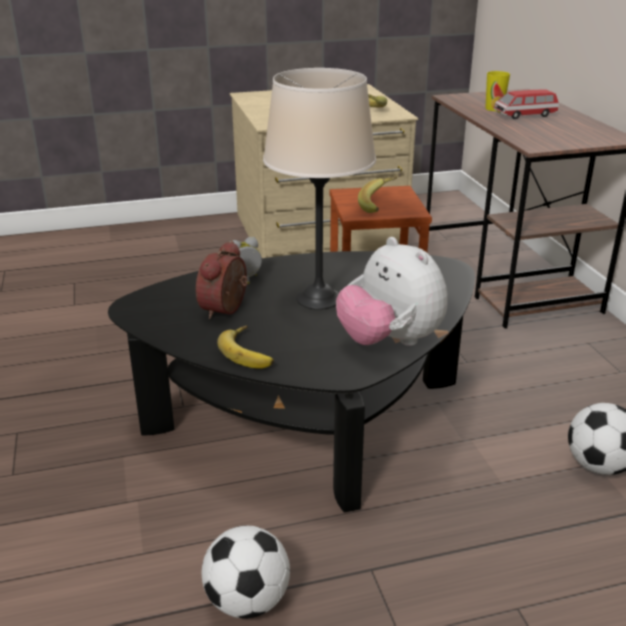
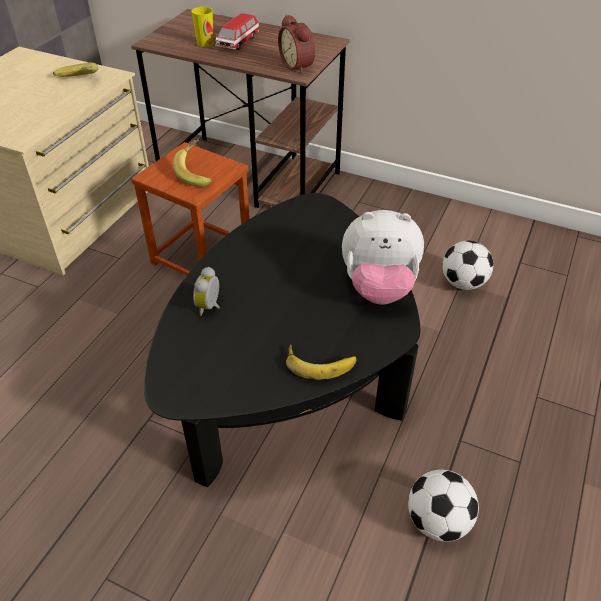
camera: 50 degrees left, 15 degrees up
(227, 309) = (244, 341): alarm clock -> alarm clock (298, 66)
(319, 298) = (285, 285): beige table lamp -> none

